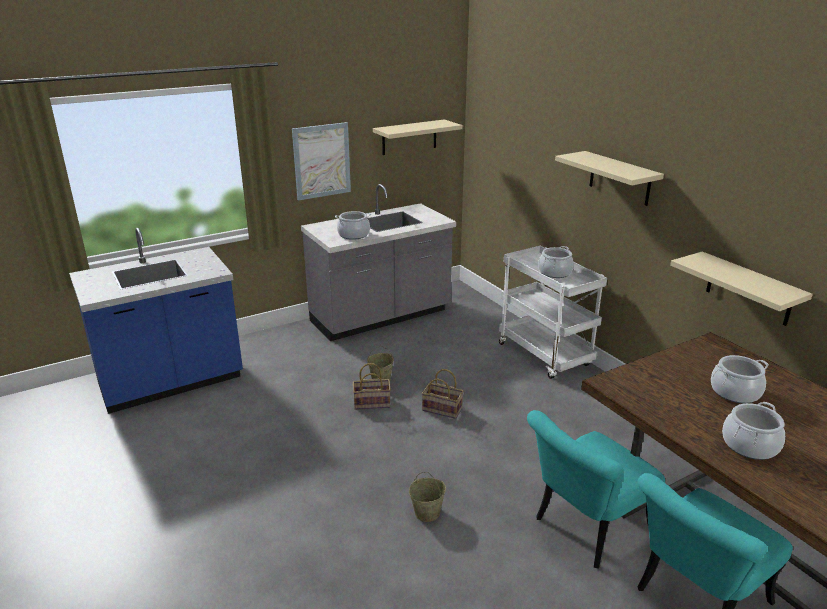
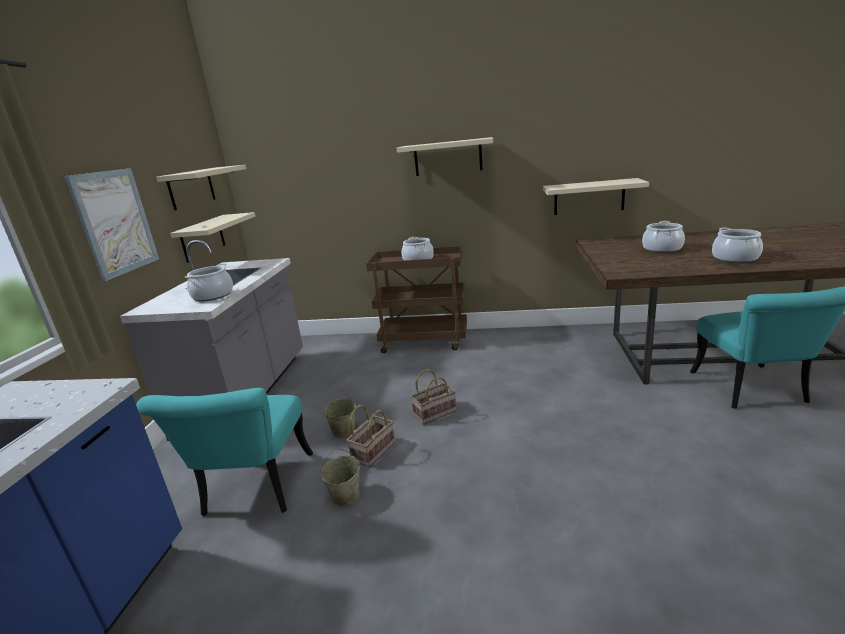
camera: 50 degrees left, 5 degrees down
(407, 180) = (203, 238): none -> beige shelf
(427, 512) = (580, 480): beige bucket -> beige bucket (346, 495)
(545, 356) = (425, 341): white cart -> brown cart
(584, 530) = (653, 405): turquoise chair -> turquoise chair (255, 492)

